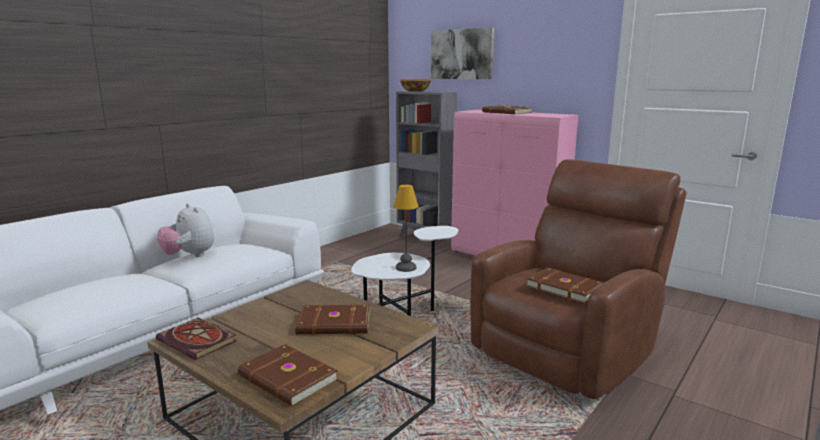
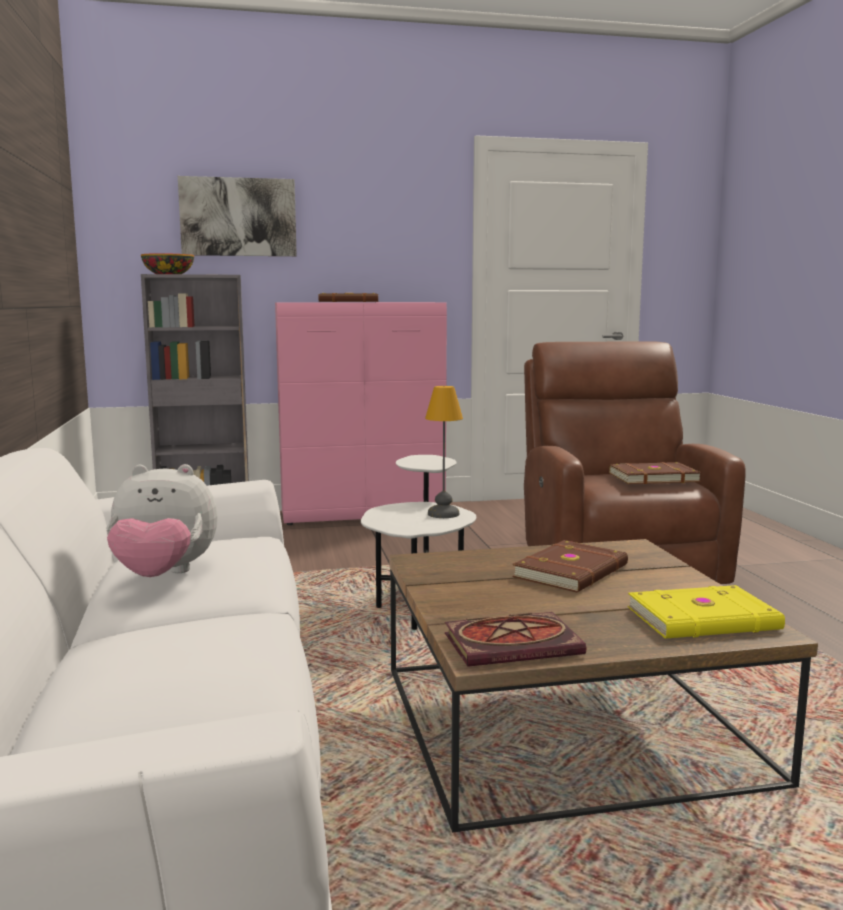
camera: 50 degrees left, 5 degrees down
(287, 379) = (705, 619): brown book -> yellow book

